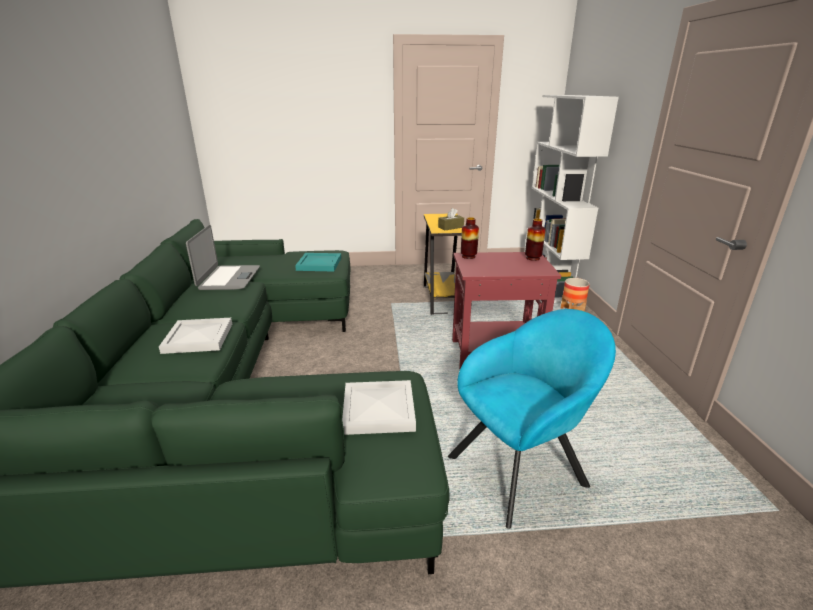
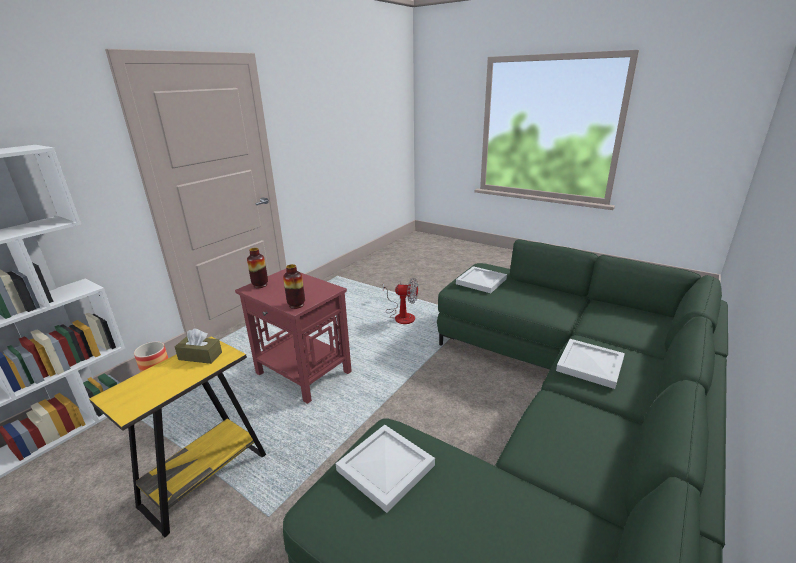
camera: 140 degrees left, 0 degrees up
(229, 278) = (554, 483): laptop -> none
(318, 264) = (387, 467): turquoise tray -> white tray
(522, 468) = (401, 315): turquoise armchair -> fan

